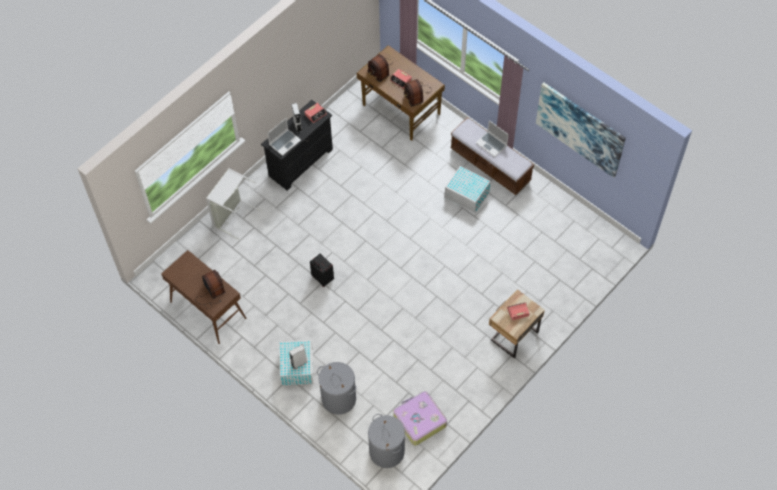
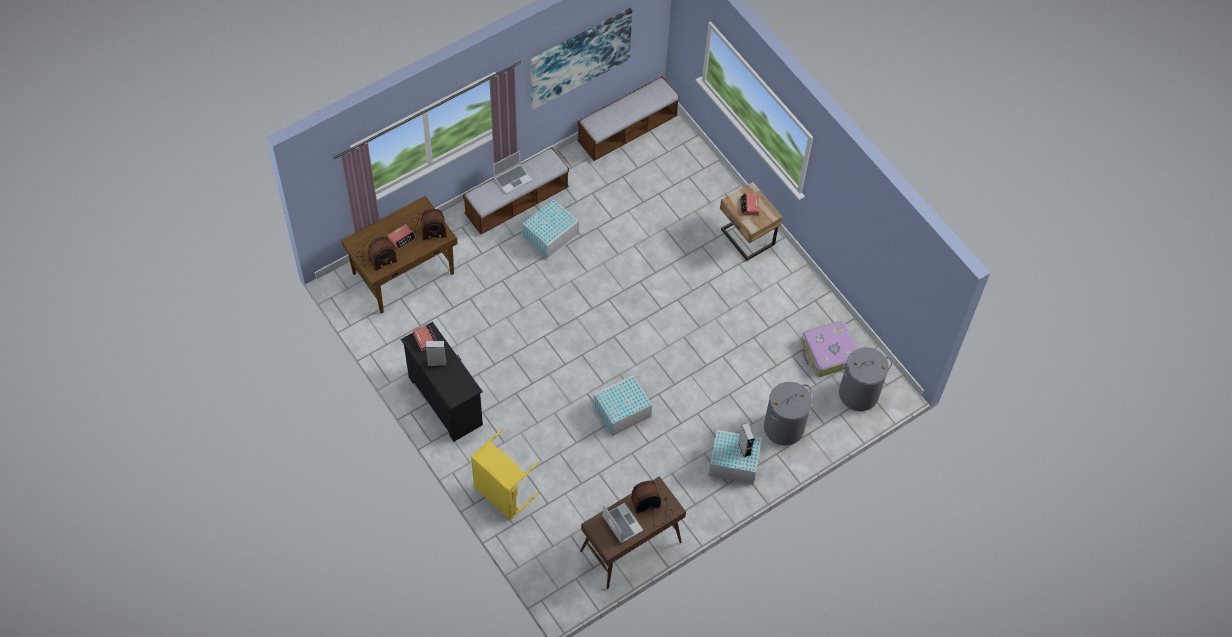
camera: 80 degrees left, 0 degrees up
(233, 216) = (502, 494): grey laundry basket -> yellow laundry basket
(285, 142) = (457, 381): laptop -> laptop (621, 523)
(322, 278) = (621, 412): black suitcase -> white storage box
(589, 225) = (627, 130): none -> bench

